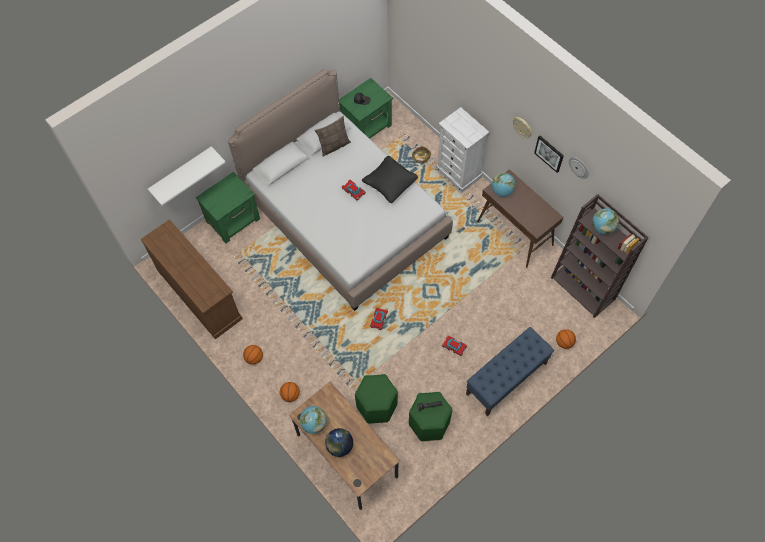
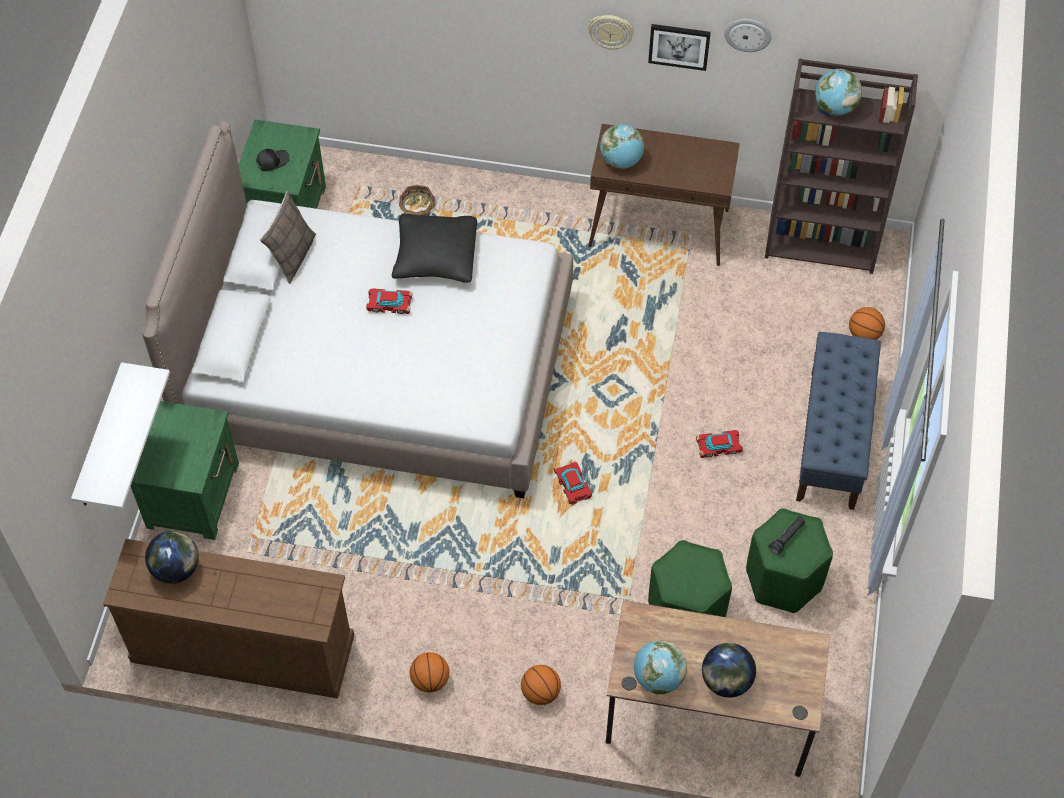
camera: 40 degrees left, 5 degrees down
(176, 244) = (176, 569): none -> globe
(459, 173) = (497, 194): white dresser -> none

